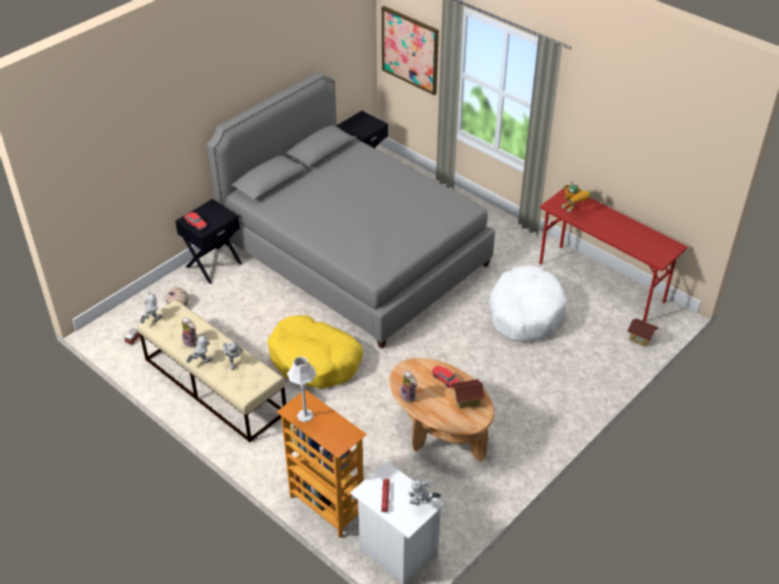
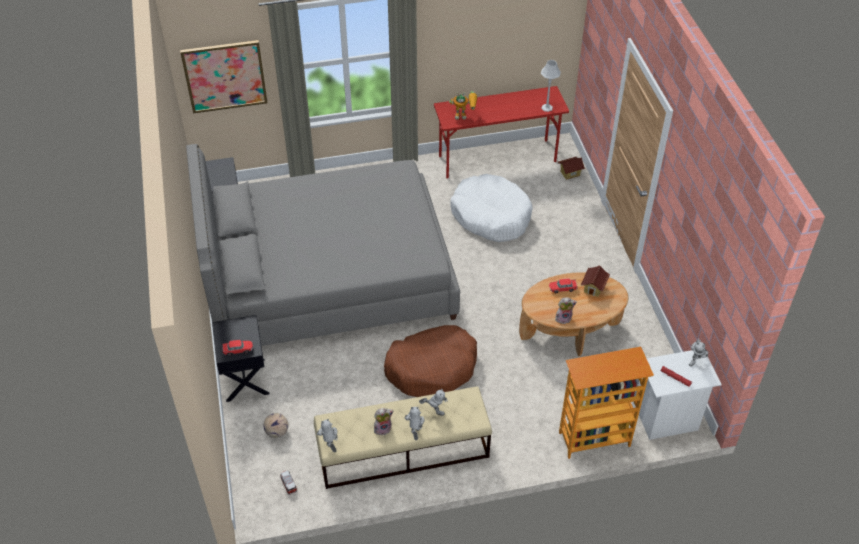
camera: 55 degrees left, 5 degrees up
(305, 416) = (595, 373): grey table lamp -> grey table lamp (547, 108)
(315, 360) = (432, 368): yellow dog bed -> brown dog bed

